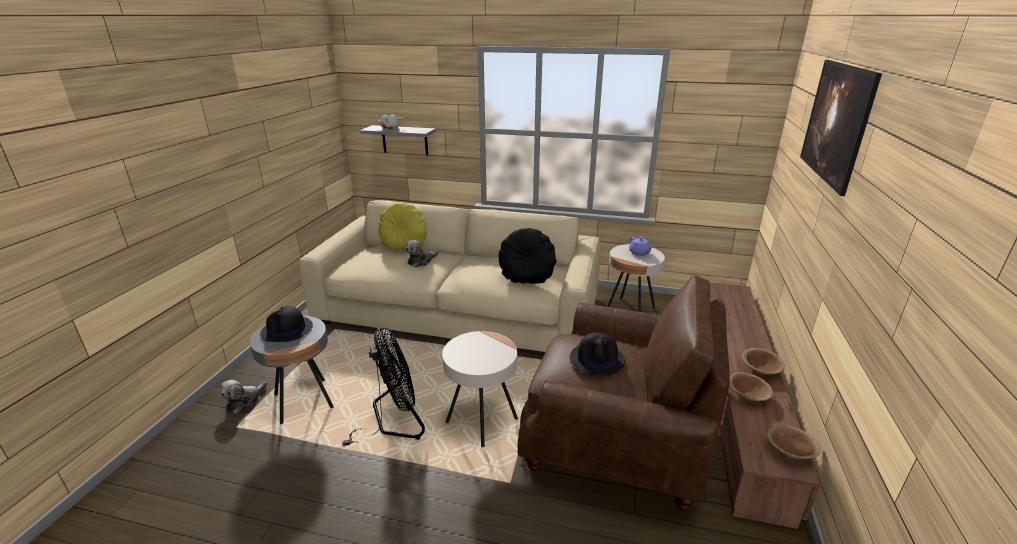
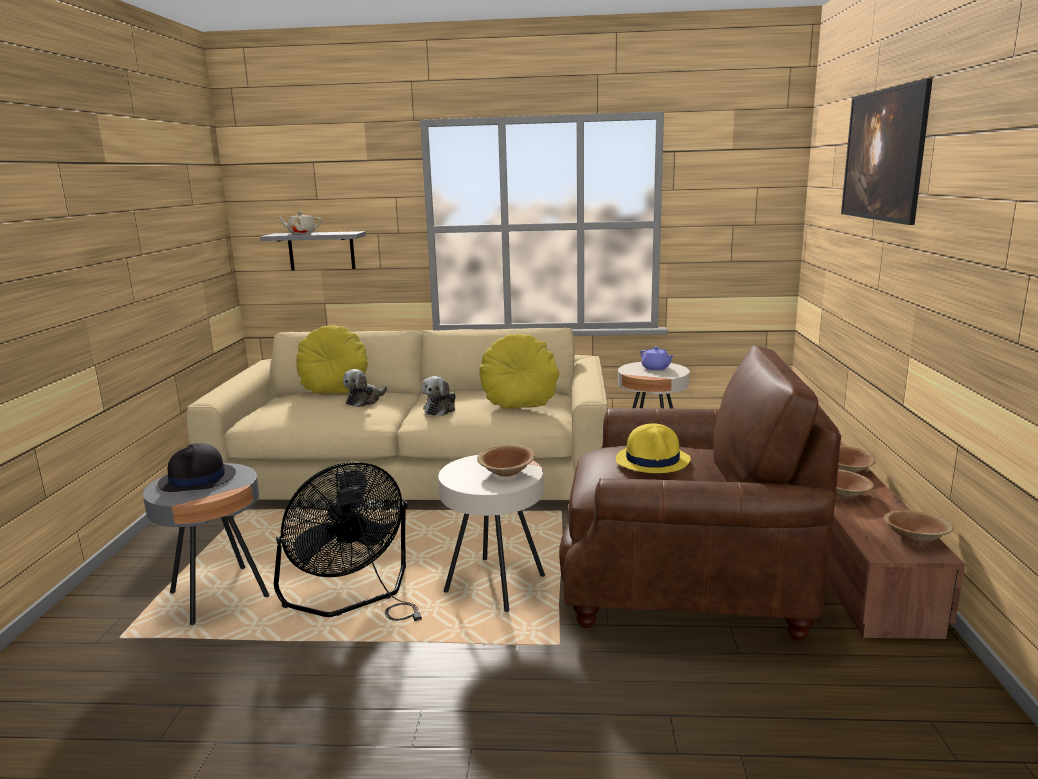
camera: 10 degrees left, 10 degrees down
(245, 401) = (124, 606): plush toy -> plush toy (441, 409)
(391, 417) = (361, 596): black fan -> black fan turned 90 degrees counterclockwise
(491, 352) = (506, 472): none -> brown bowl
(526, 280) = (520, 406): black pillow -> yellow pillow
(597, 359) = (653, 460): black hat -> yellow hat

